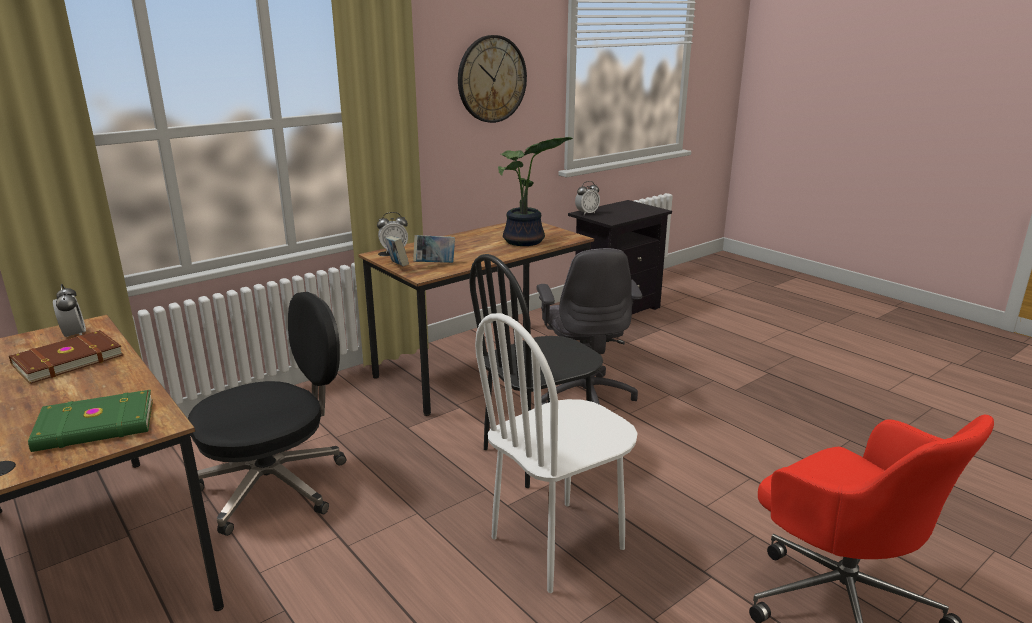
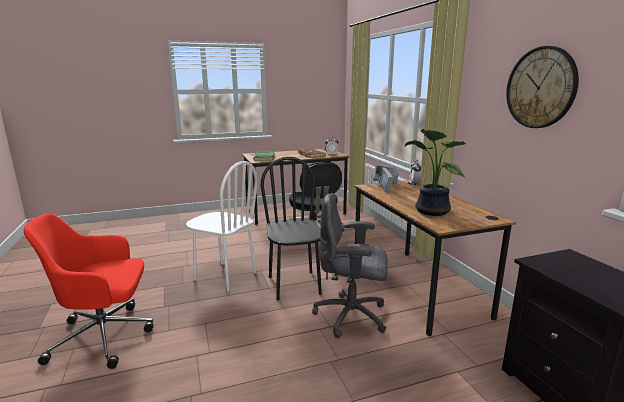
camera: 110 degrees right, 5 degrees down
(558, 543) = (225, 276): white chair -> white chair turned 135 degrees clockwise
(587, 213) = (570, 256): alarm clock -> none

